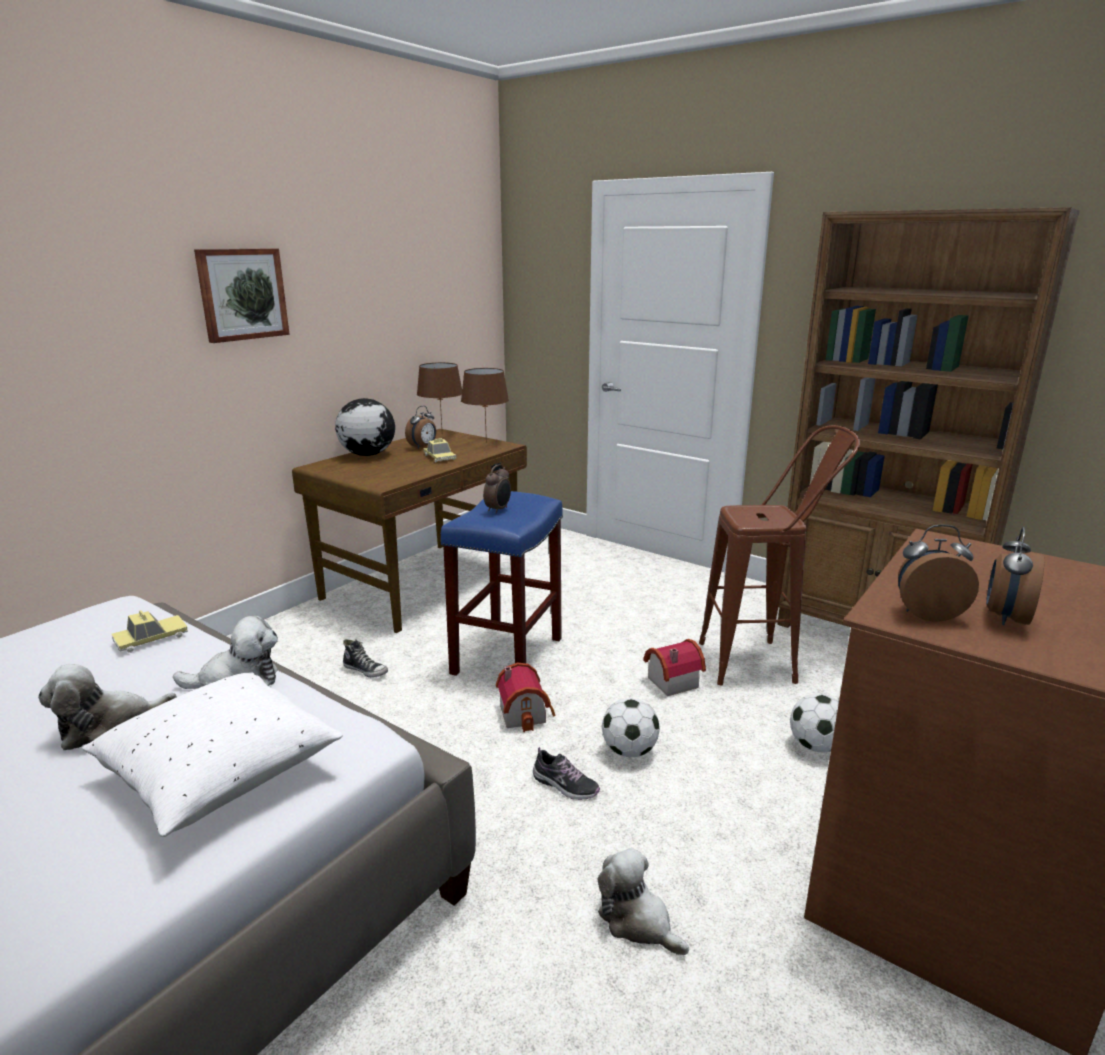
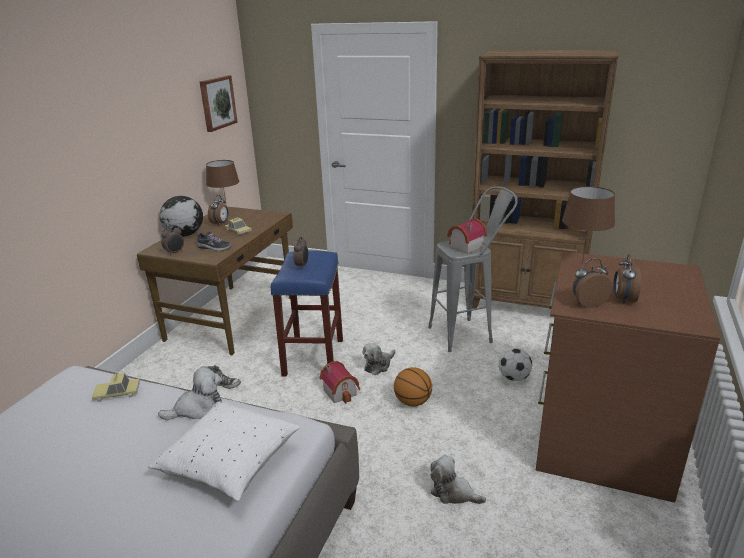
camera: 15 degrees left, 5 degrees up
(108, 726) = (134, 452): plush toy -> plush toy (378, 365)
(151, 639) = (117, 393): toy car -> toy car turned 135 degrees counterclockwise
(242, 294) = (90, 136): picture -> picture (217, 103)
(339, 473) = (175, 253): none -> alarm clock
(486, 442) = (263, 214): brown table lamp -> brown table lamp (582, 263)
(565, 785) = (384, 429): shoe -> shoe (214, 247)
(629, 751) = (413, 402): football -> basketball
(670, 681) = (419, 355): toy house -> toy house (464, 247)
(763, 662) = (469, 333): brown stool -> grey stool

